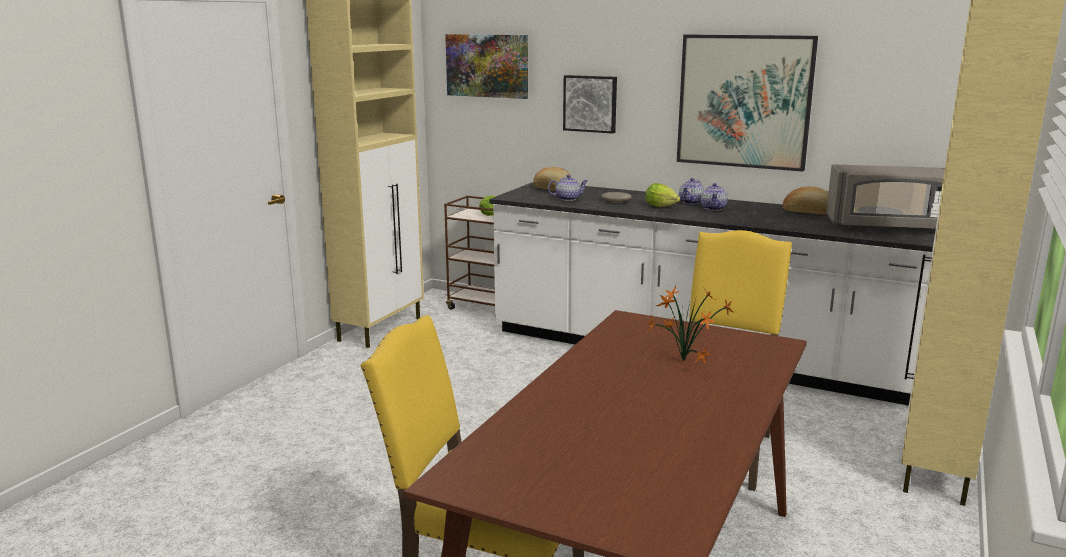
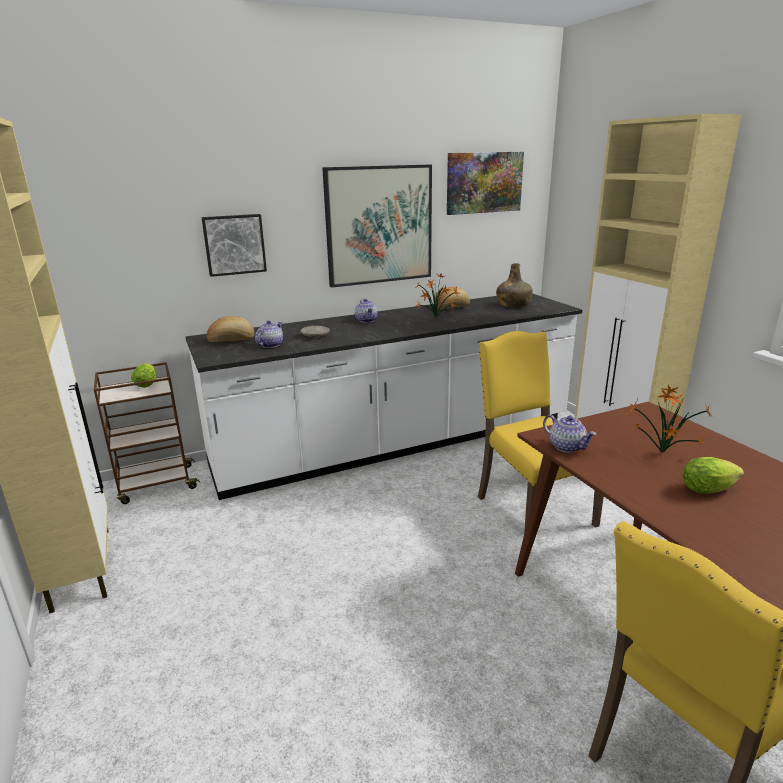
camera: 50 degrees left, 5 degrees up
(487, 65) = (92, 215): picture -> picture (484, 182)
(662, 207) = (361, 330): lettuce -> lettuce (710, 489)
(713, 208) = (394, 321): teapot -> teapot (567, 447)
(760, 216) = (437, 318): none -> potted plant
(888, 226) = (513, 305): grey microwave -> green bottle

